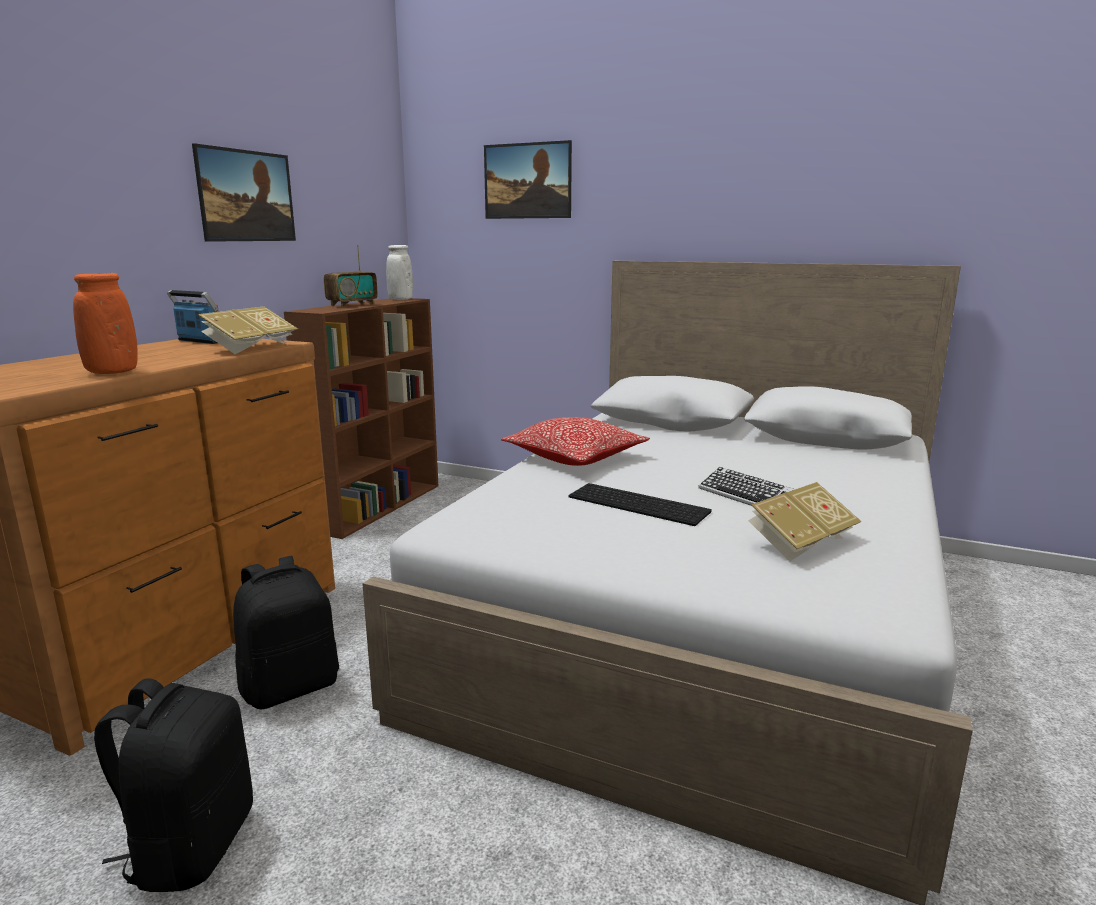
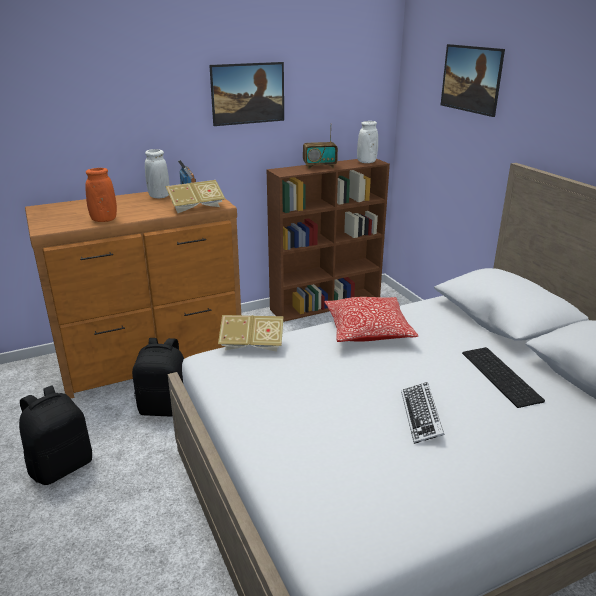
camera: 40 degrees right, 10 degrees up
(155, 348) = (159, 196): none -> white vase
(640, 504) = (340, 389): keyboard -> keyboard (503, 376)
(800, 543) = (382, 470): book -> book (252, 345)

